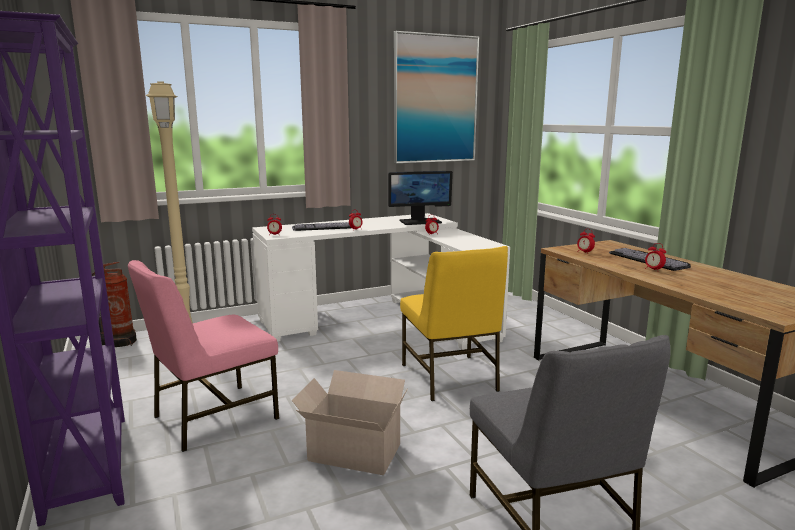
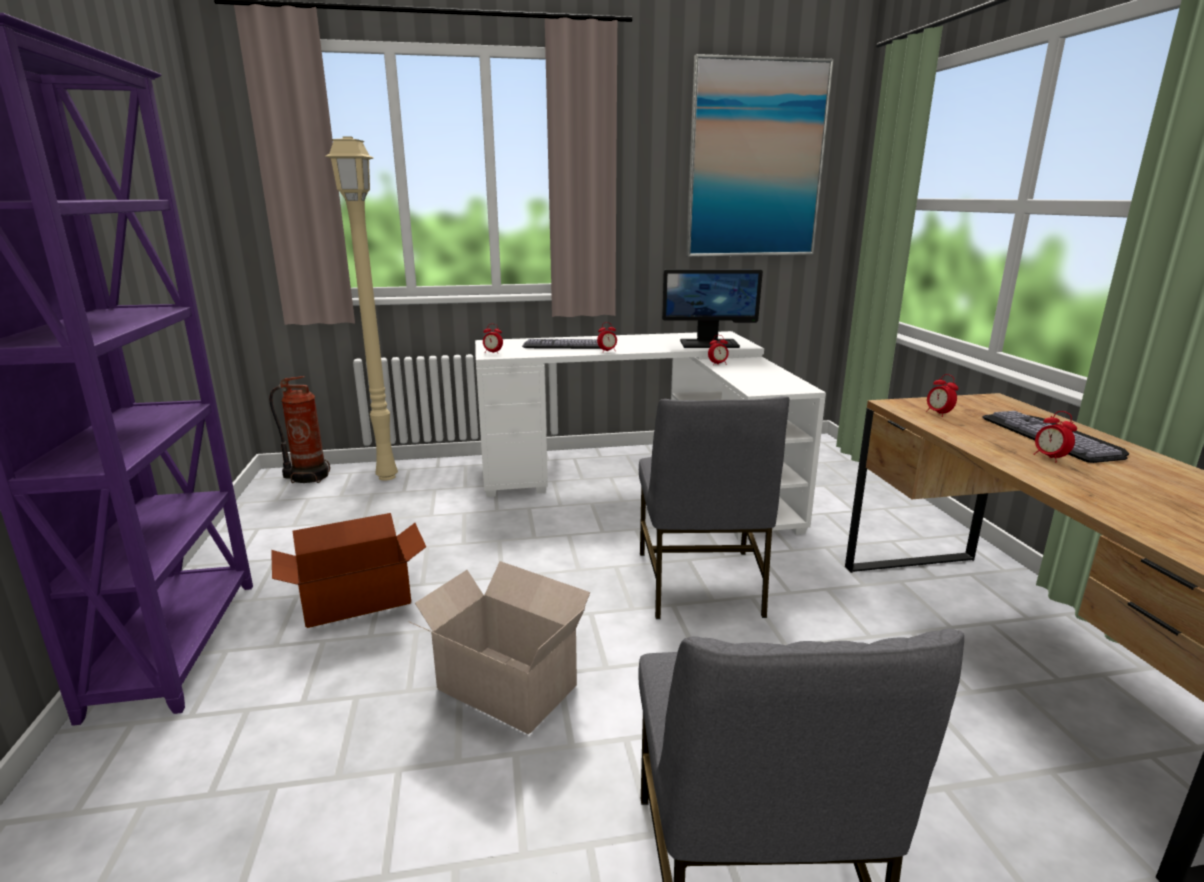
camera: 15 degrees right, 5 degrees up
(213, 417) = (355, 599): pink chair -> cardboard box
(450, 378) = (700, 584): yellow chair -> grey chair

